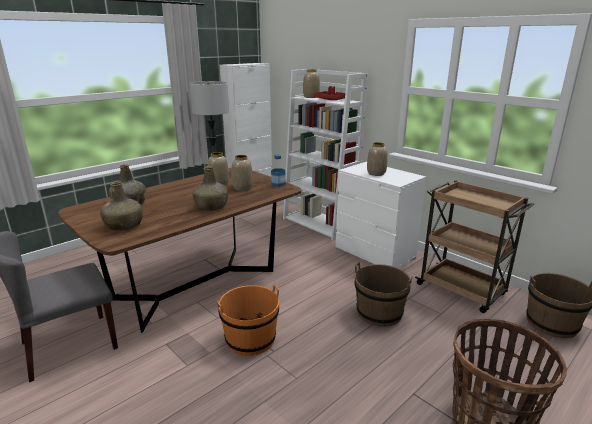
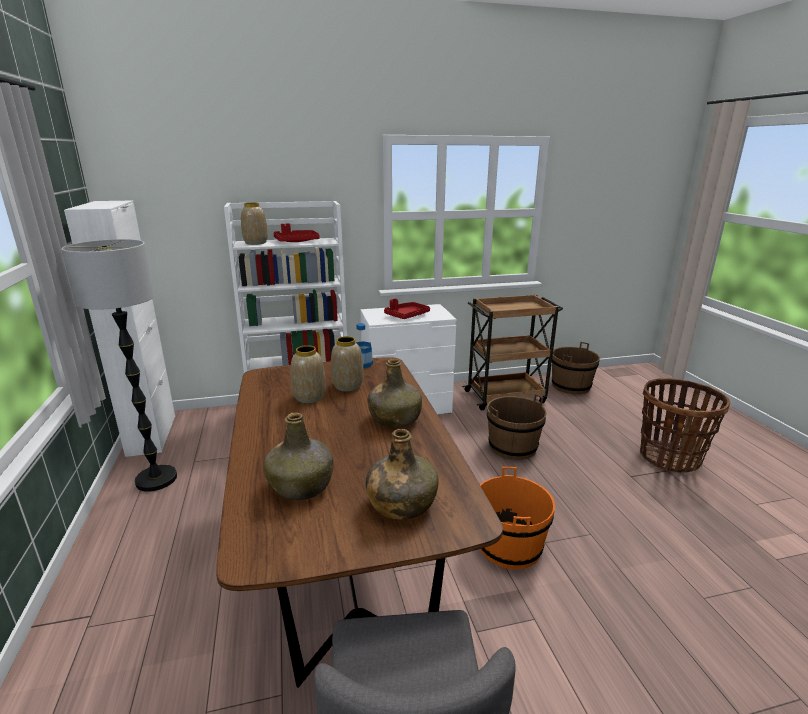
camera: 60 degrees left, 0 degrees up
(376, 173) = (406, 315): vase -> red tray

